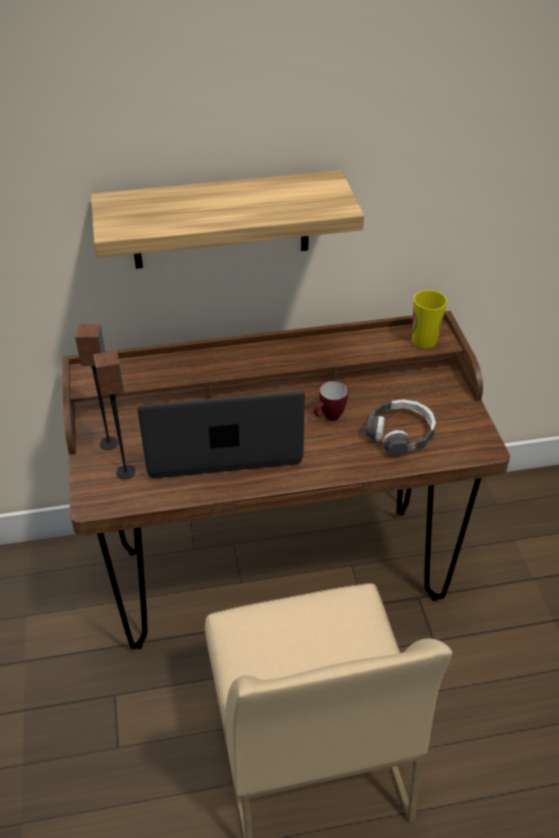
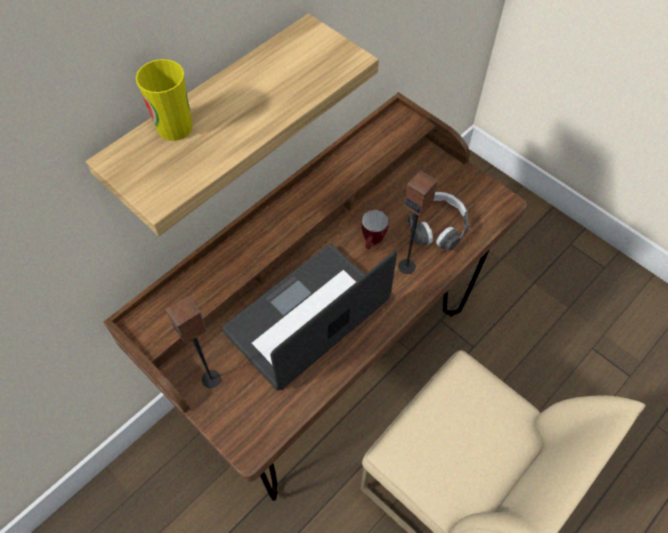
camera: 35 degrees left, 15 degrees up
(126, 472) = (252, 398): speaker -> speaker (407, 266)
(424, 340) = (399, 130): cup -> cup (175, 127)

